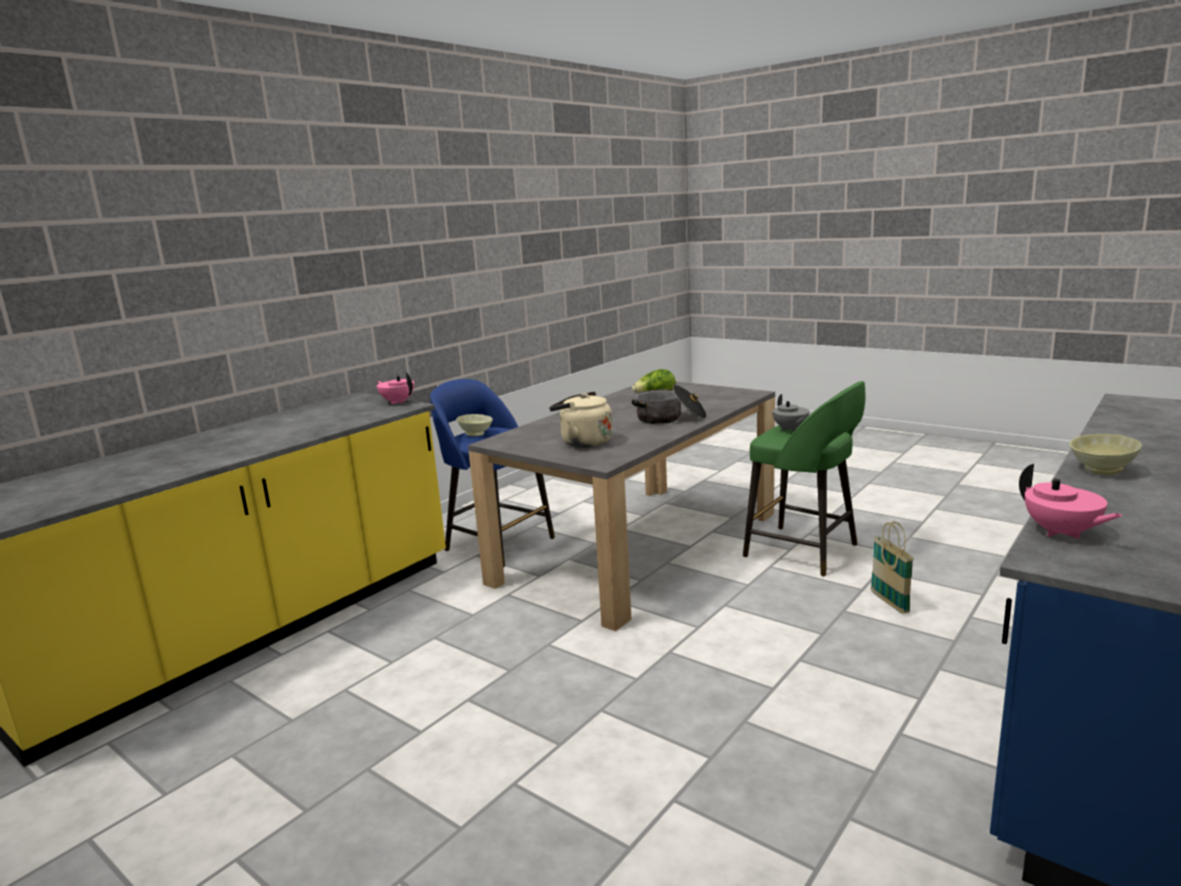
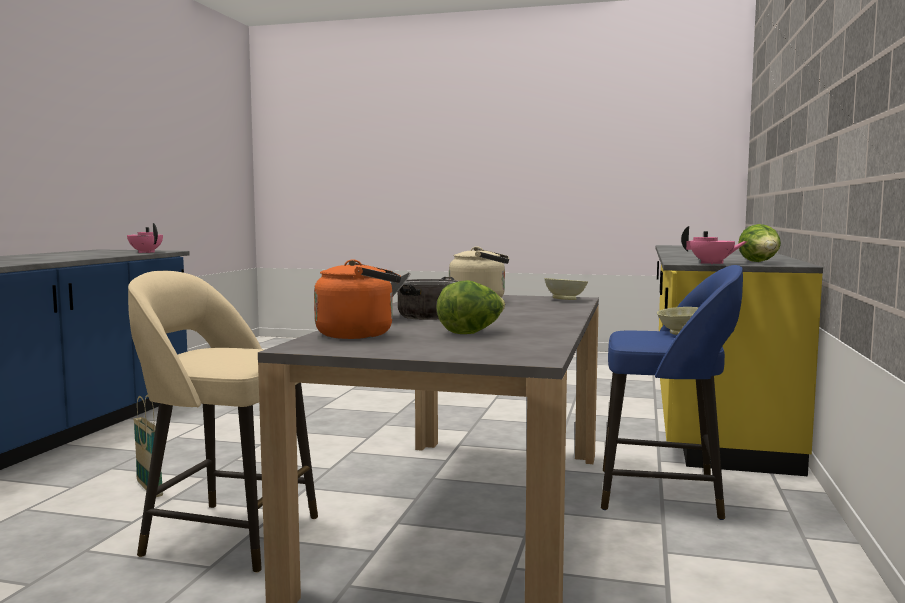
camera: 155 degrees right, 10 degrees down
(352, 403) = (760, 262): none -> lettuce
(719, 401) = (360, 334): none -> orange kettle
(790, 429) = (243, 355): grey teapot -> none
(804, 551) = (227, 535): green stool -> beige stool
(1100, 470) = (63, 258): beige bowl -> beige bowl (566, 300)

